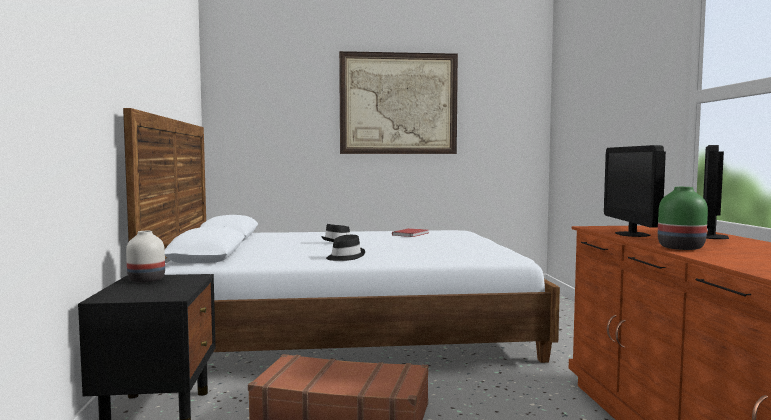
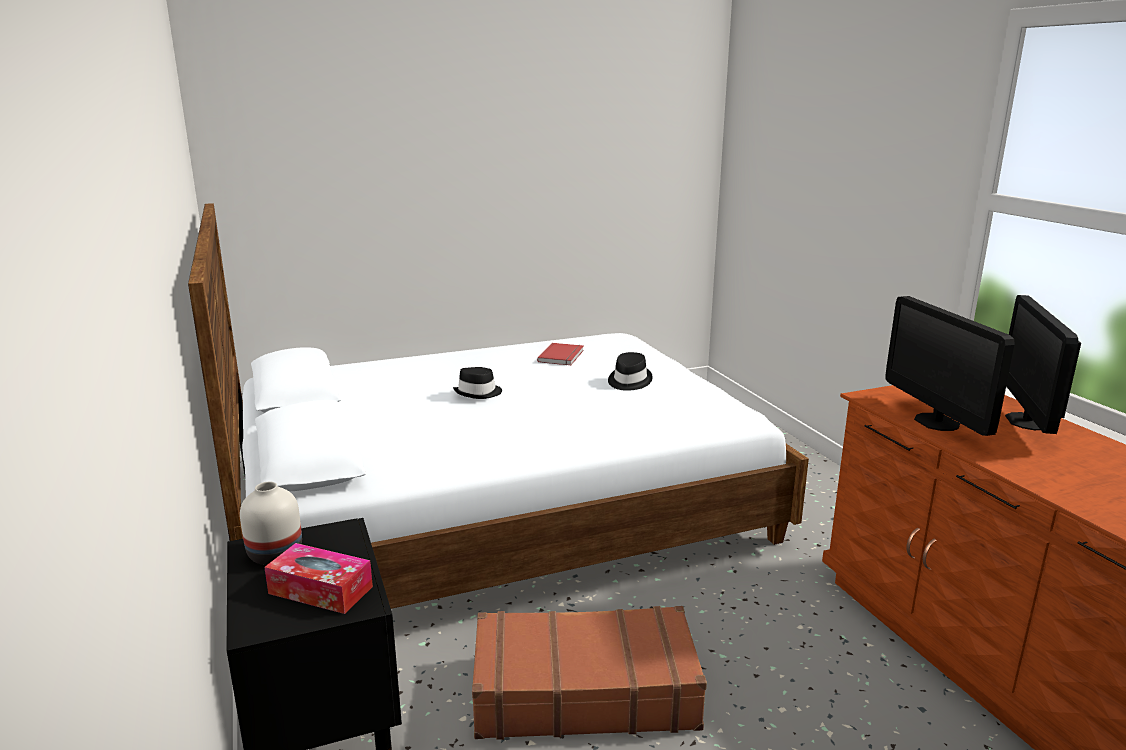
camera: 15 degrees left, 15 degrees up
(156, 291) = (320, 590): none -> tissue box
(344, 257) = (524, 444): black hat -> black hat (628, 381)
(398, 103) = (512, 139): picture -> none
(679, 247) = (1025, 469): green vase -> none

